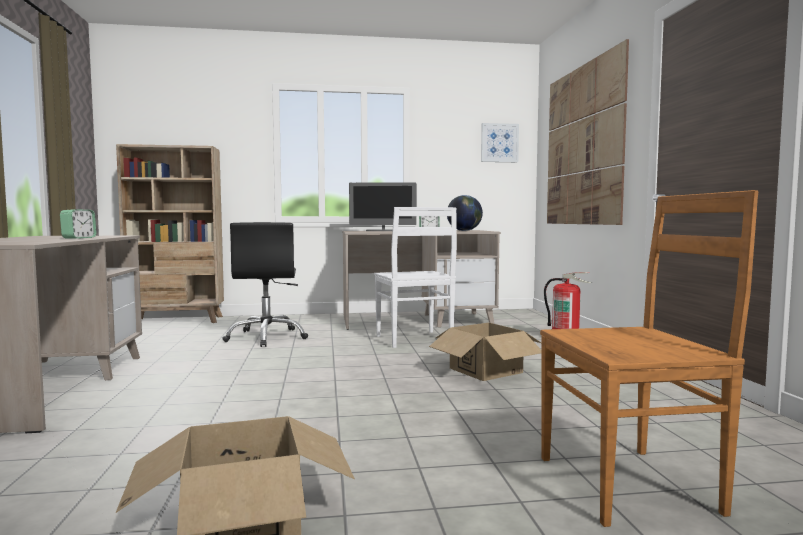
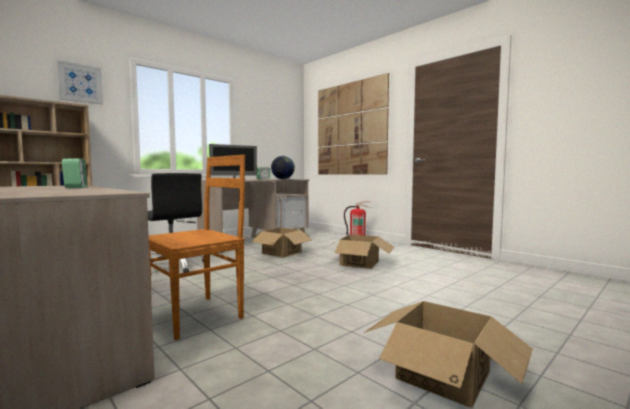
camera: 35 degrees left, 0 degrees up
(414, 340) = (281, 253): white chair -> cardboard box
(499, 143) = (285, 123): picture -> picture (80, 83)
(631, 484) = (525, 299): brown chair -> brown chair (197, 315)

